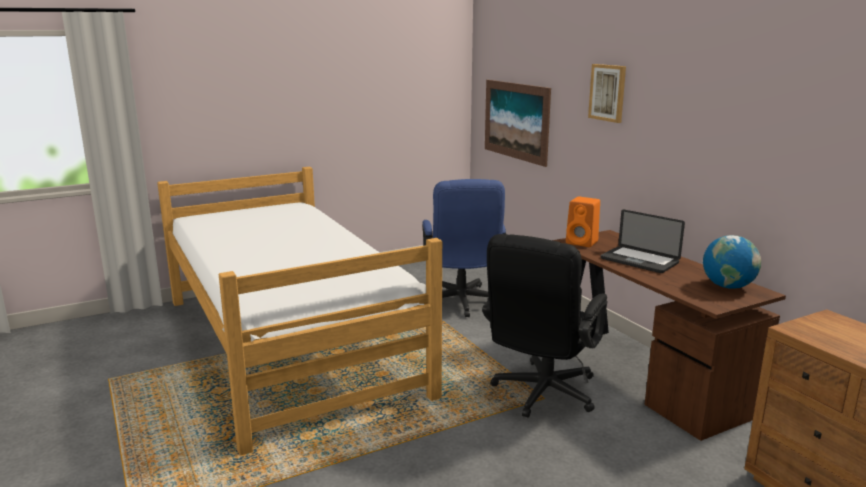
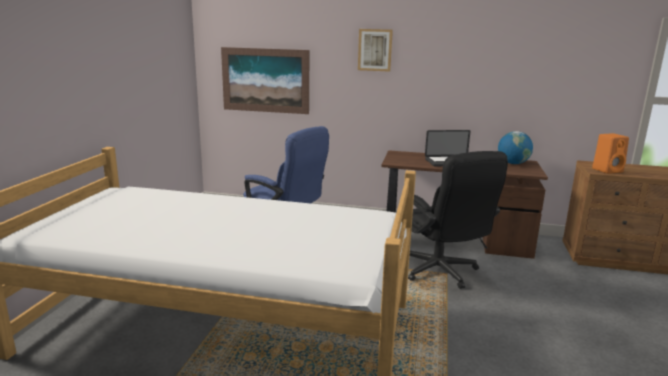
camera: 50 degrees left, 0 degrees up
(583, 242) = (399, 160): orange speaker -> orange speaker (607, 170)

